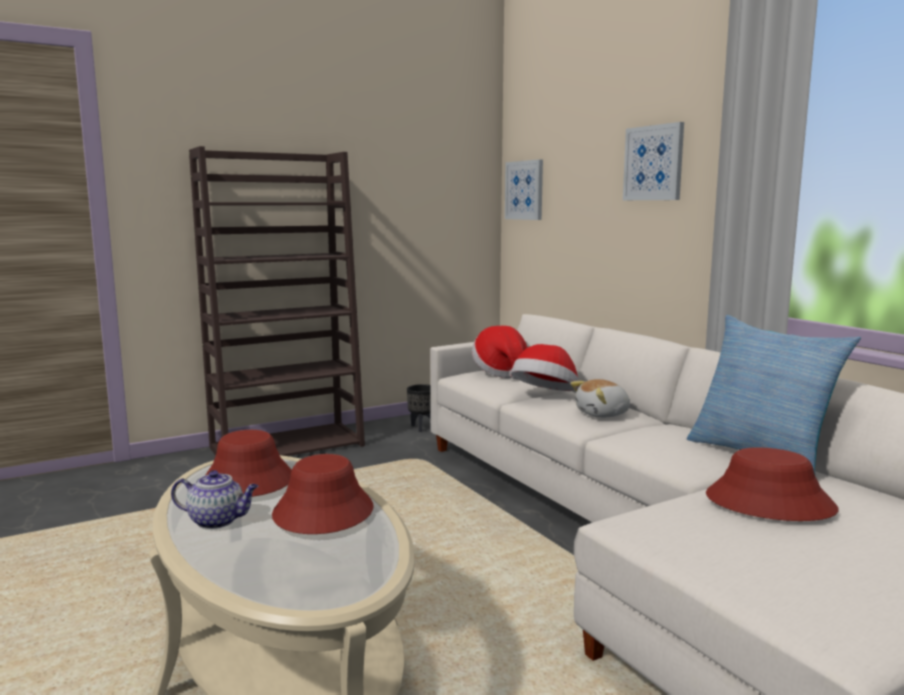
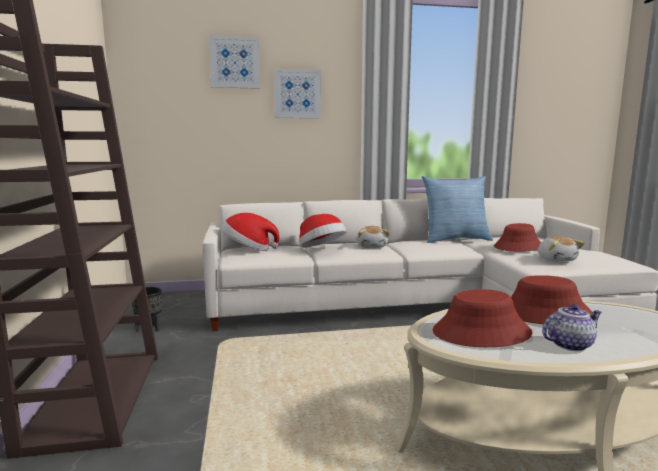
camera: 70 degrees left, 0 degrees up
(218, 521) = (570, 344): teapot -> teapot turned 45 degrees clockwise
(524, 190) = (151, 107): picture -> picture (235, 63)
(707, 539) = (556, 259): none -> plush toy

